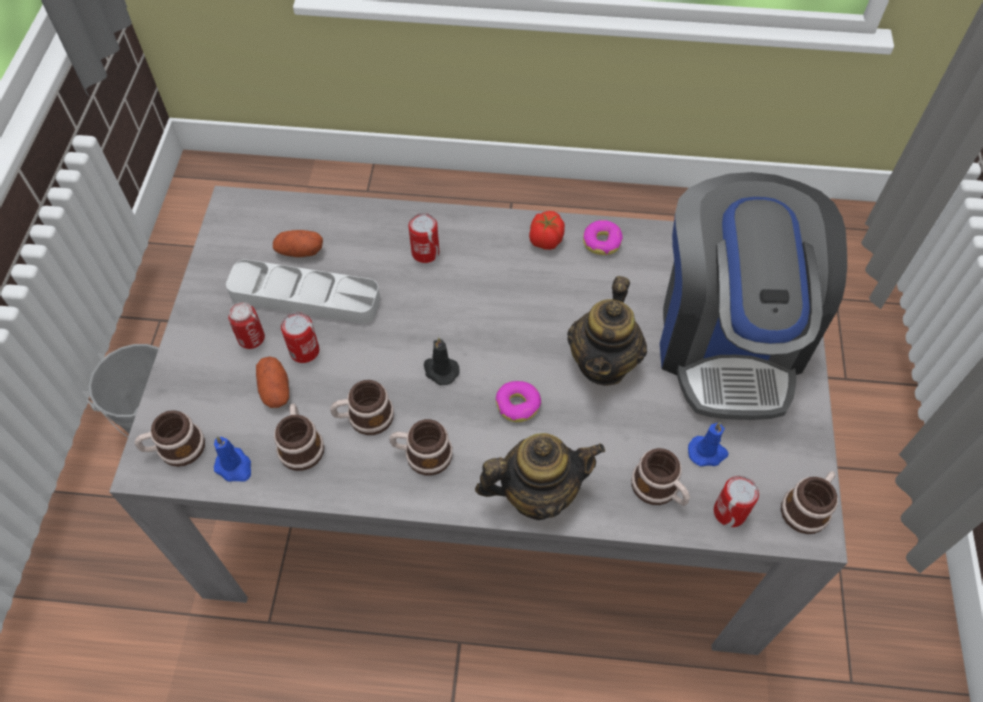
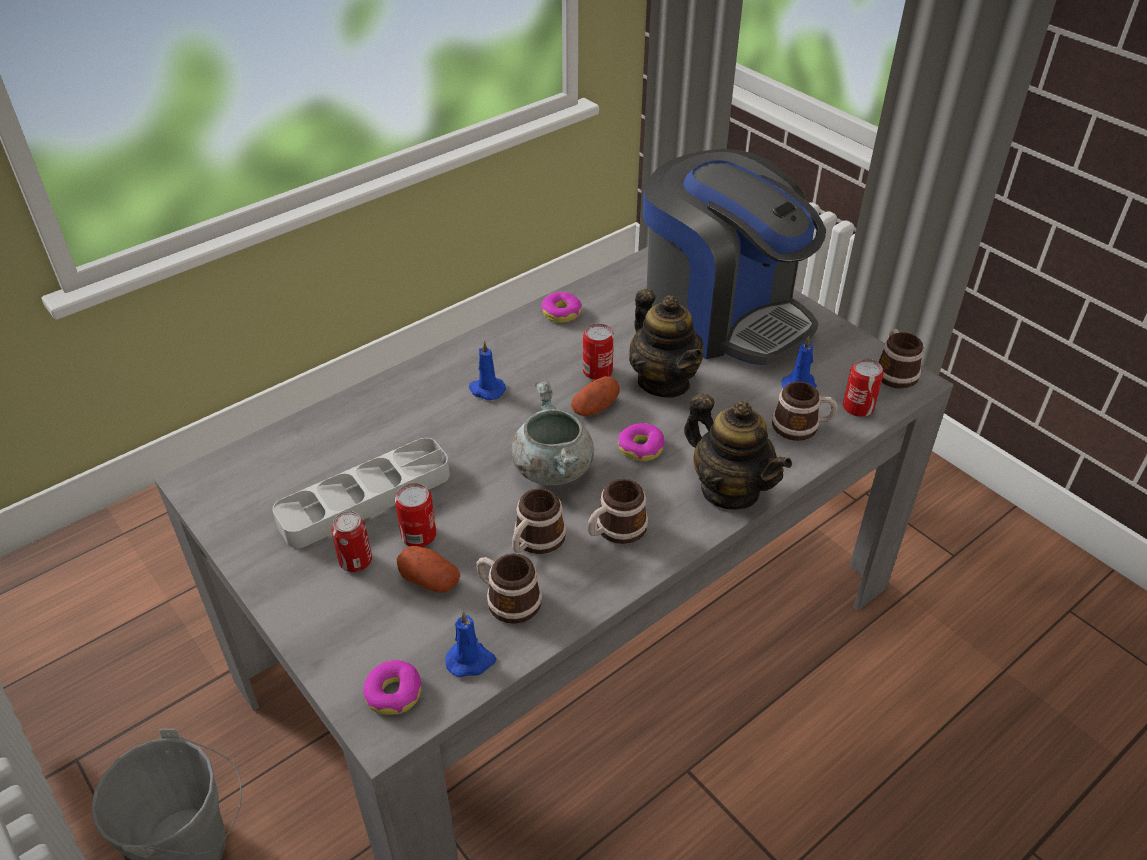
camera: 45 degrees left, 15 degrees down
(175, 448) = (394, 693): mug -> donut
(299, 251) = (314, 471): potato -> potato (595, 407)
(425, 252) = (432, 402): can -> can (597, 371)
(440, 370) = (552, 468): black candle -> grey cooking pot
(471, 270) = (486, 390): none -> blue candle
(537, 493) = (730, 490): teapot -> teapot turned 105 degrees clockwise
(545, 240) = (518, 336): tomato -> none

